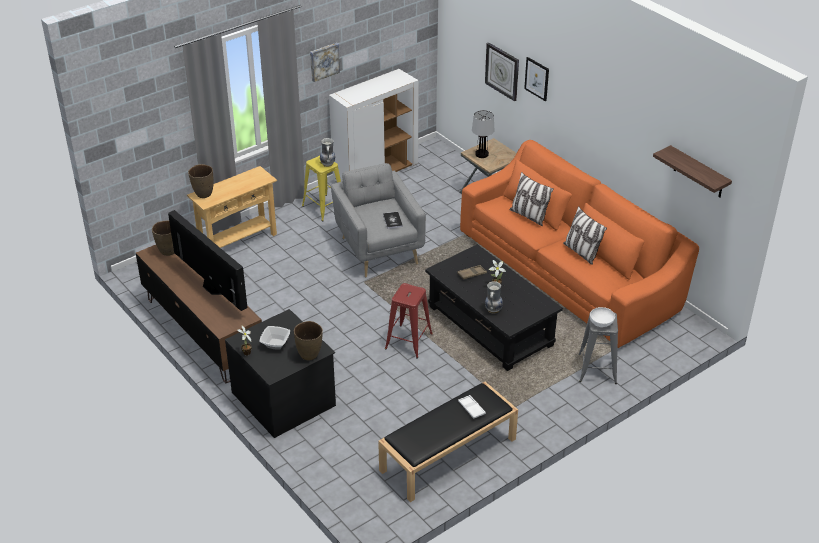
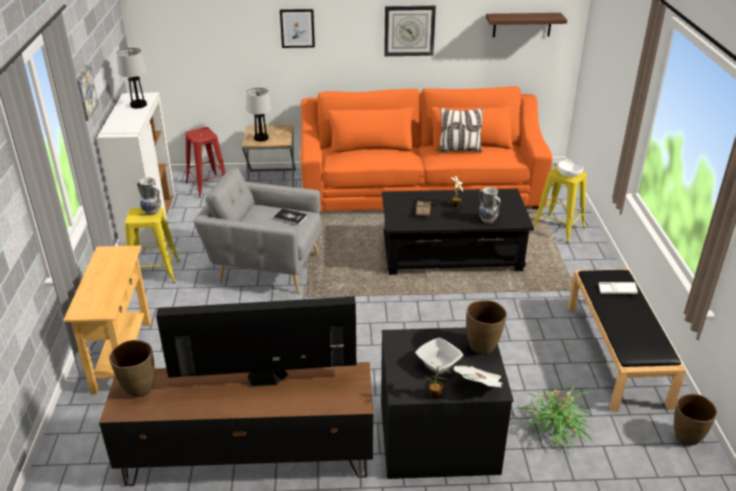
camera: 55 degrees left, 5 degrees down
(203, 194) = (84, 306): brown vase -> brown vase (687, 438)
(270, 367) = (479, 386): none -> newspaper
(337, 448) = (555, 428): none -> potted plant
(389, 83) = (138, 105): none -> table lamp
(408, 341) = (427, 308): red stool -> red stool (208, 185)
(502, 71) = (243, 44): wall clock -> wall clock (409, 30)
(529, 216) = (381, 151): pillow -> none
(597, 369) = (558, 228): grey stool -> yellow stool

